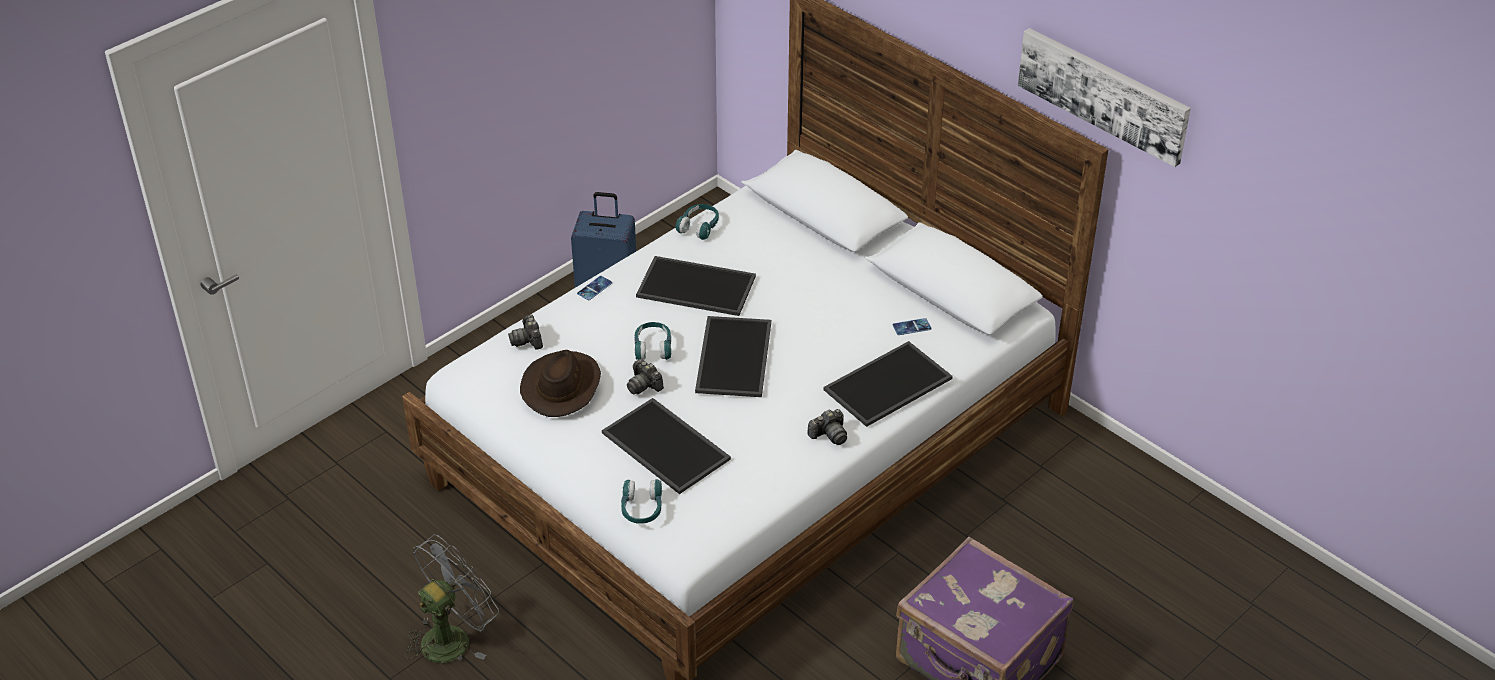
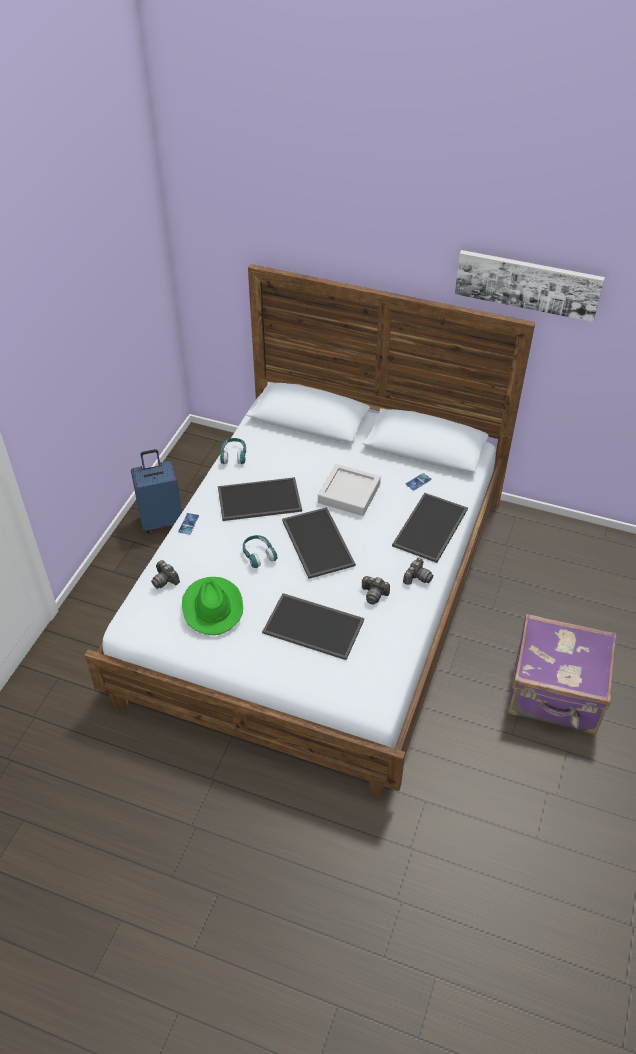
camera: 25 degrees left, 5 degrees up
(453, 637) = (199, 822): grey fan -> none
(561, 386) = (212, 607): brown hat -> green hat
(641, 509) = (327, 682): turquoise headphones -> none
(644, 385) = (269, 585): camera -> camera (374, 594)
(812, 313) = (349, 493): none -> grey tray

